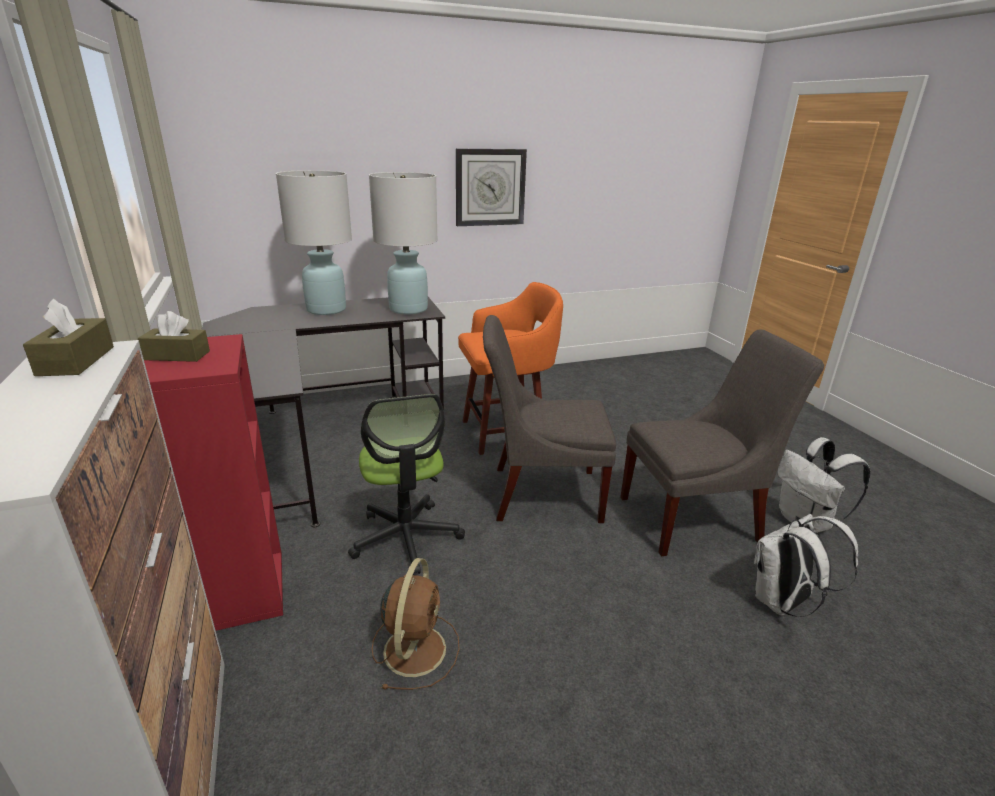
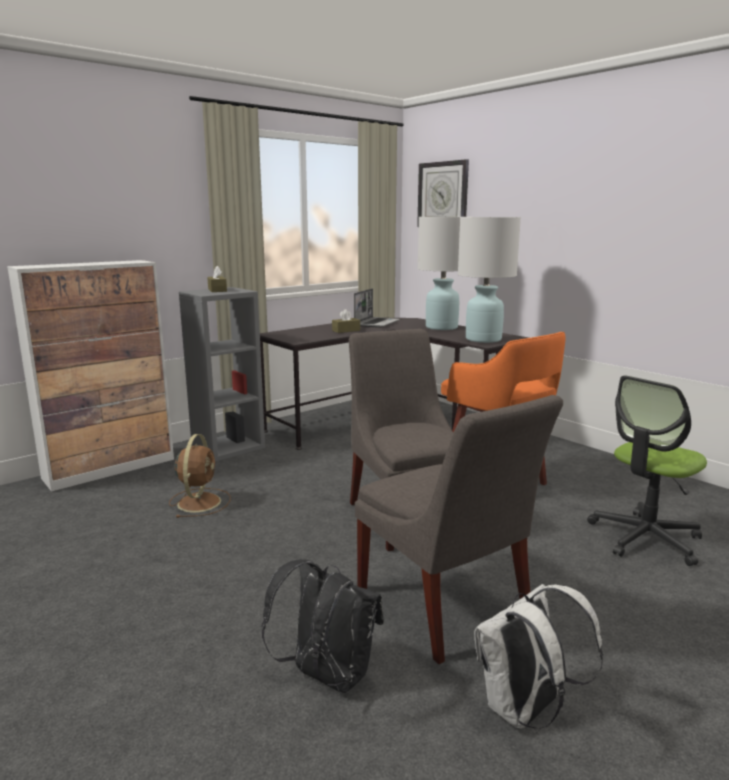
camera: 70 degrees right, 10 degrees down
(76, 361) = (127, 261): brown tissue box -> brown tissue box (346, 330)
(240, 590) = (228, 447): red bookcase -> grey bookcase
(247, 329) = (376, 323): none -> laptop
(406, 537) = (304, 476): office chair -> office chair (645, 538)
(415, 647) = (200, 502): brown fan -> brown fan turned 75 degrees counterclockwise
(490, 187) = (635, 239): wall clock -> wall clock (443, 195)
(782, 603) = (326, 677): white backpack -> black backpack

